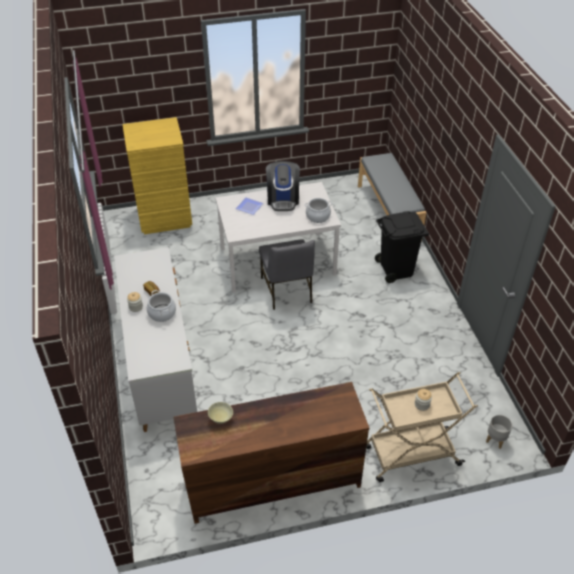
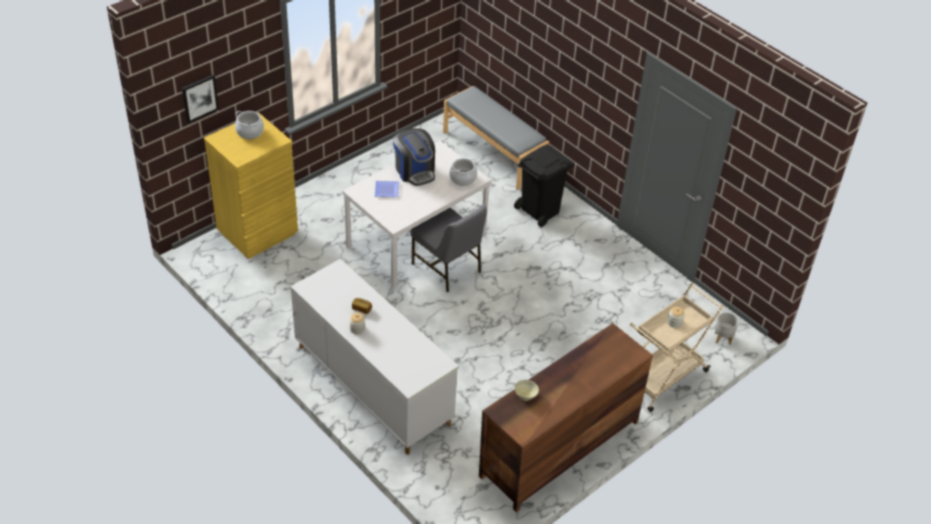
camera: 30 degrees left, 0 degrees up
(120, 88) = (199, 98): none -> picture
(162, 313) = (388, 325): cooking pot -> cooking pot (250, 132)

